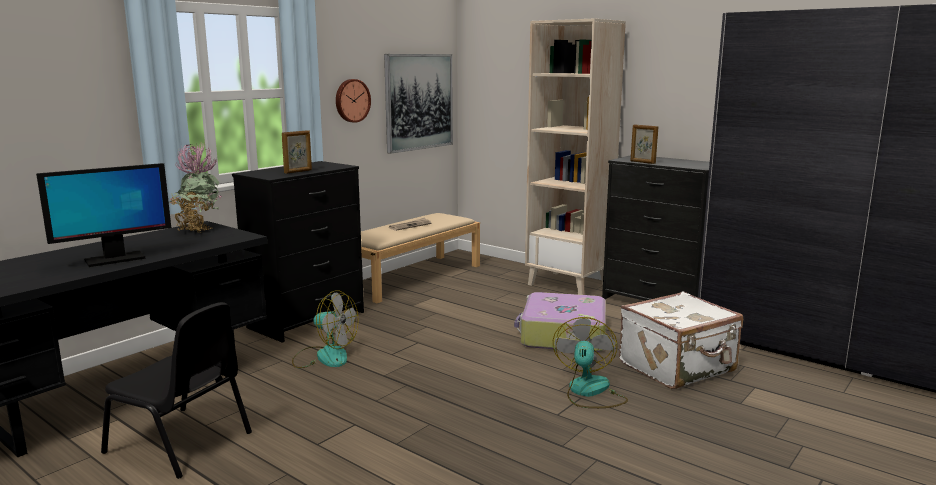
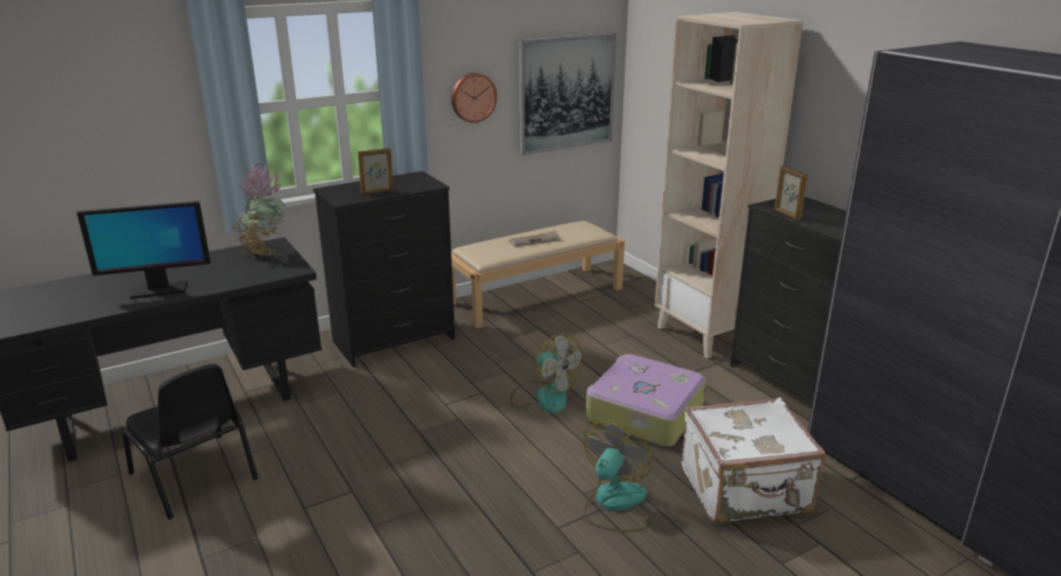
camera: 20 degrees right, 10 degrees up
(324, 356) = (379, 394): fan -> fan (544, 396)

